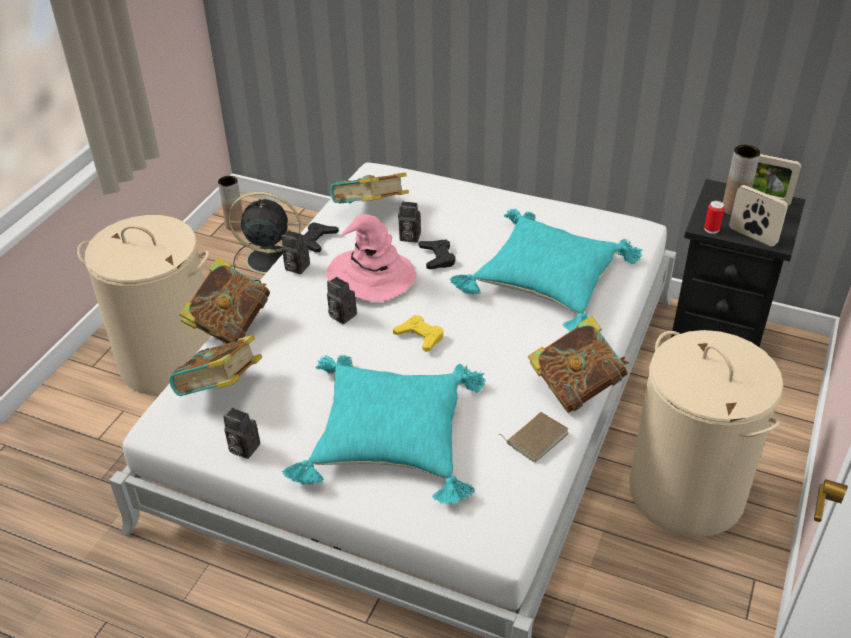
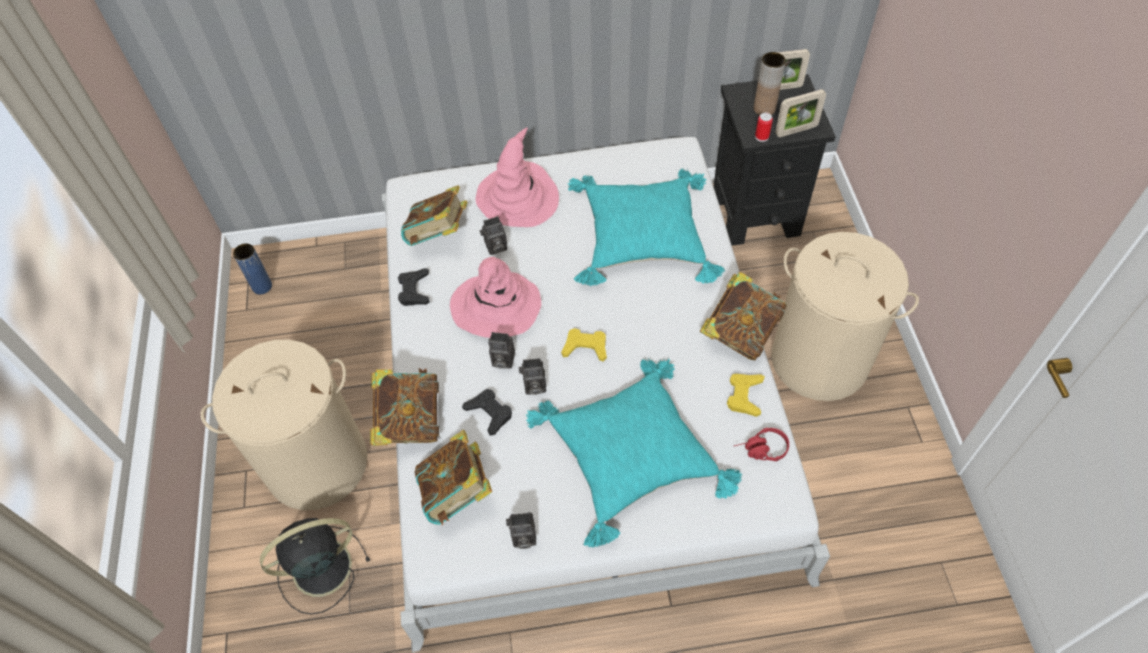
camera: 30 degrees left, 15 degrees up
(235, 225) = (262, 286): brown vase -> blue vase
(267, 259) = (324, 309): black fan -> black fan (319, 569)
(295, 267) = (418, 329): camera -> camera (533, 386)
(437, 257) = (537, 258): black game controller -> black game controller (489, 413)
(459, 210) = (518, 197): none -> pink hat
(513, 487) = (760, 450): none -> red headphones
(536, 438) = (744, 396): brown book -> yellow game controller
(752, 236) = (796, 130): picture frame -> picture frame turned 150 degrees clockwise

